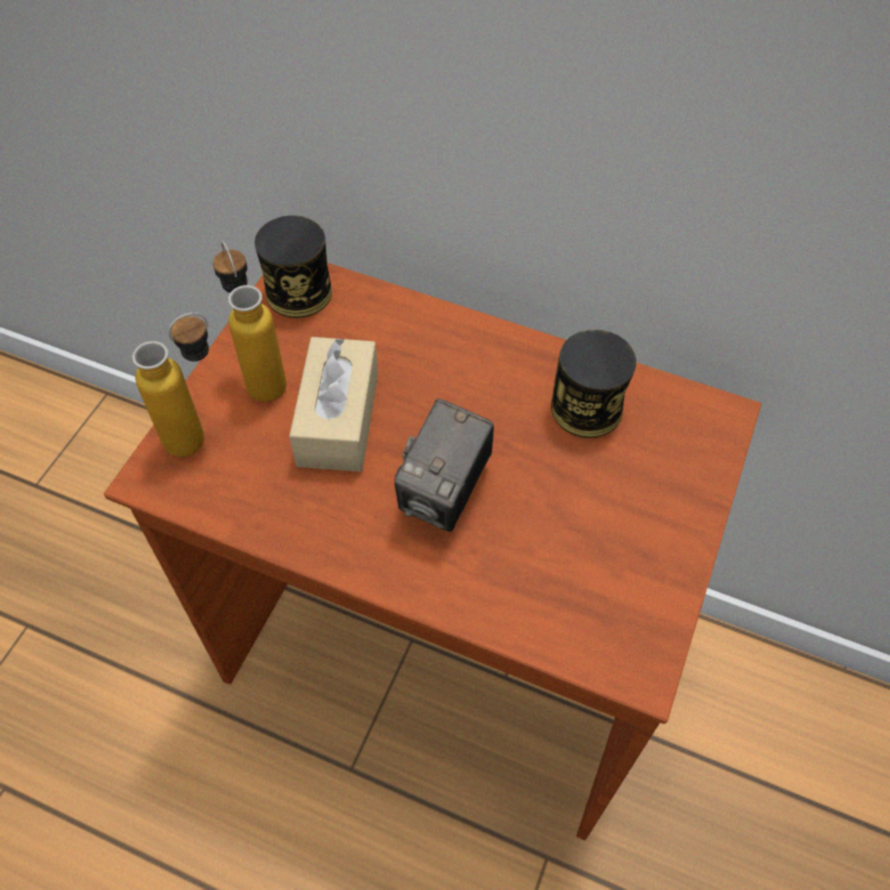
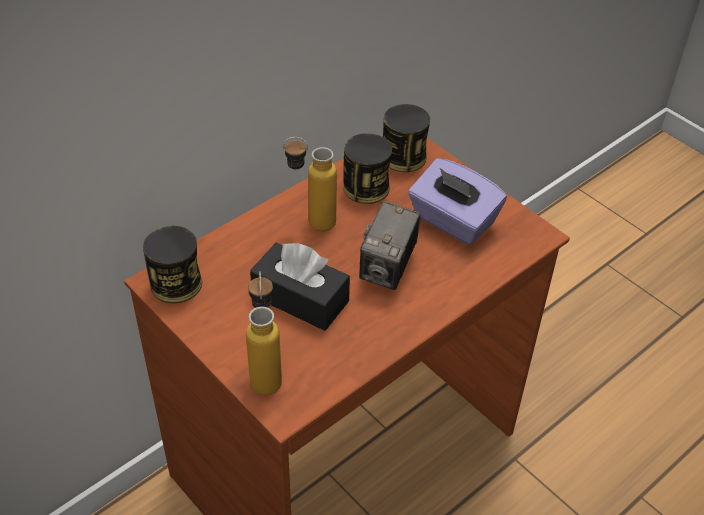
camera: 65 degrees left, 10 degrees down
(261, 376) = (236, 326): bottle -> bottle (311, 223)
(338, 419) = (300, 298): beige tissue box -> black tissue box
(444, 493) = (387, 269): camera -> camera turned 60 degrees clockwise
(590, 538) = (453, 221): none -> purple tissue box
(682, 427) = (403, 157): none -> can

